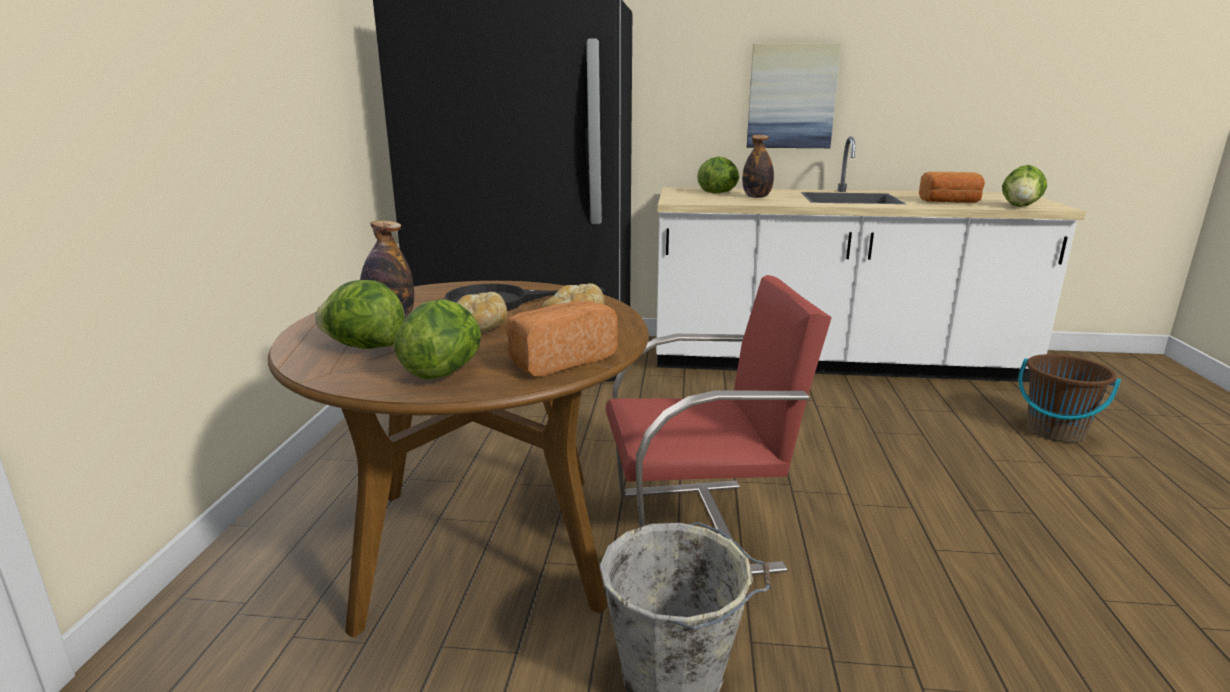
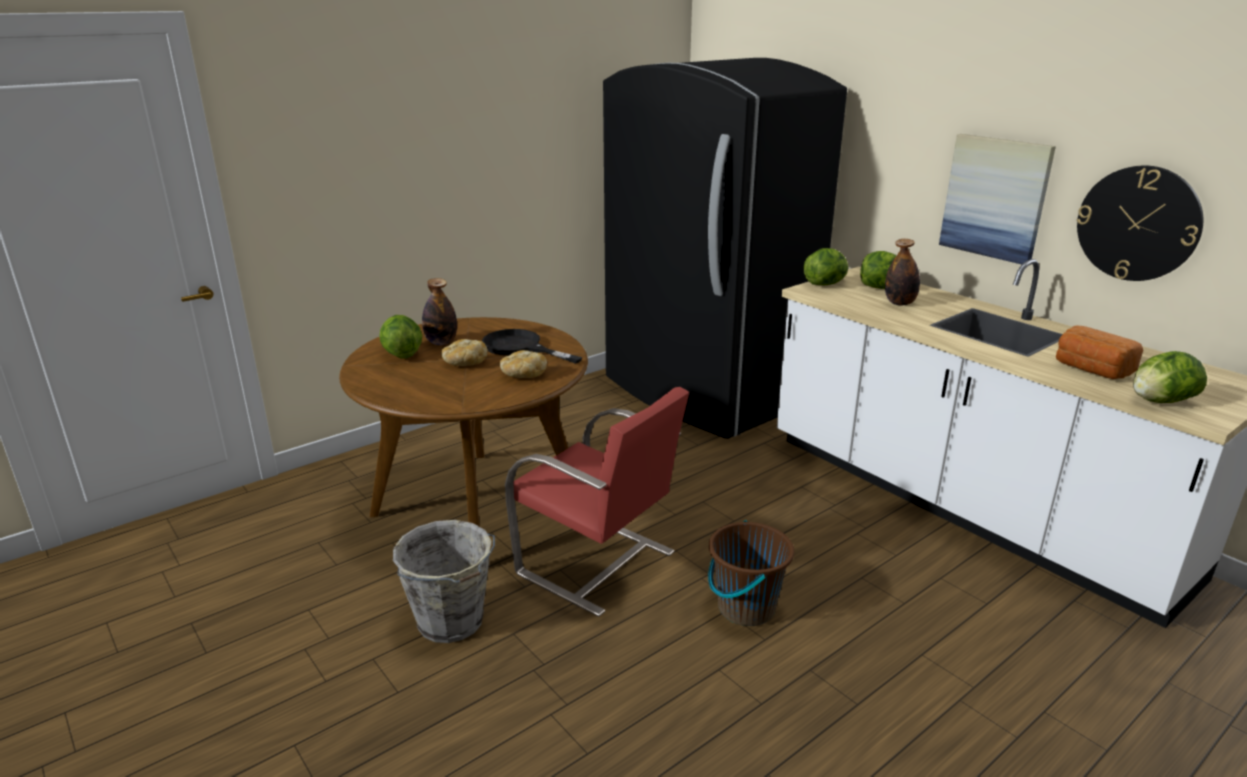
camera: 45 degrees right, 5 degrees up
(444, 371) = (397, 383): lettuce -> lettuce (825, 284)
(559, 360) = (452, 398): bread -> none
(911, 96) = (1138, 223): none -> wall clock
(1055, 431) = (1060, 676): brown bucket -> brown bucket (745, 608)

